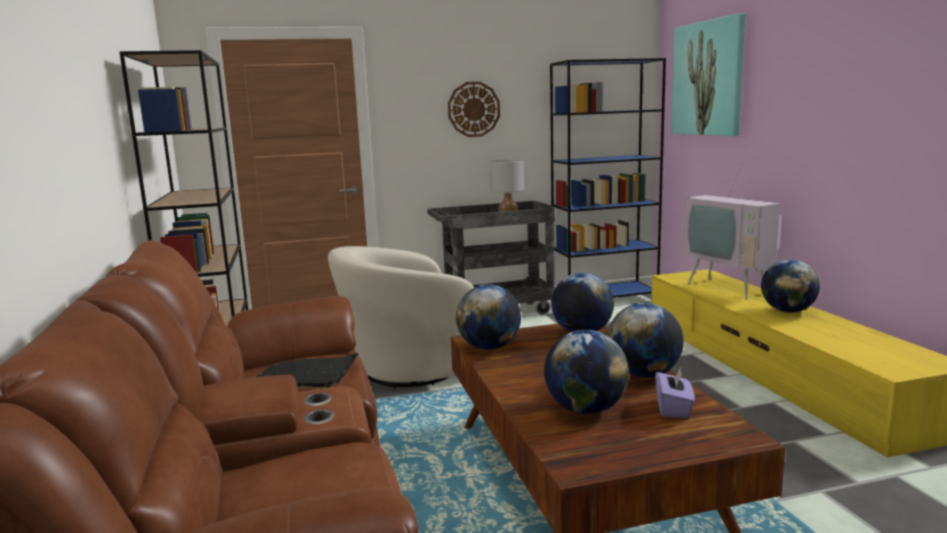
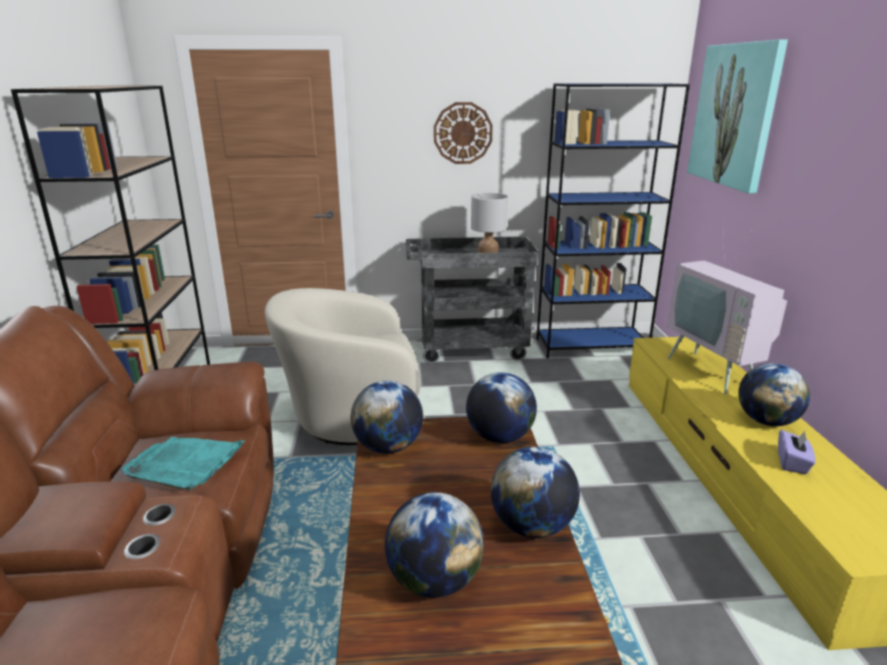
camera: 10 degrees right, 10 degrees up
(309, 375) = (185, 464): black tray -> turquoise tray
(673, 408) = (536, 599): purple tissue box -> purple tissue box (792, 463)

